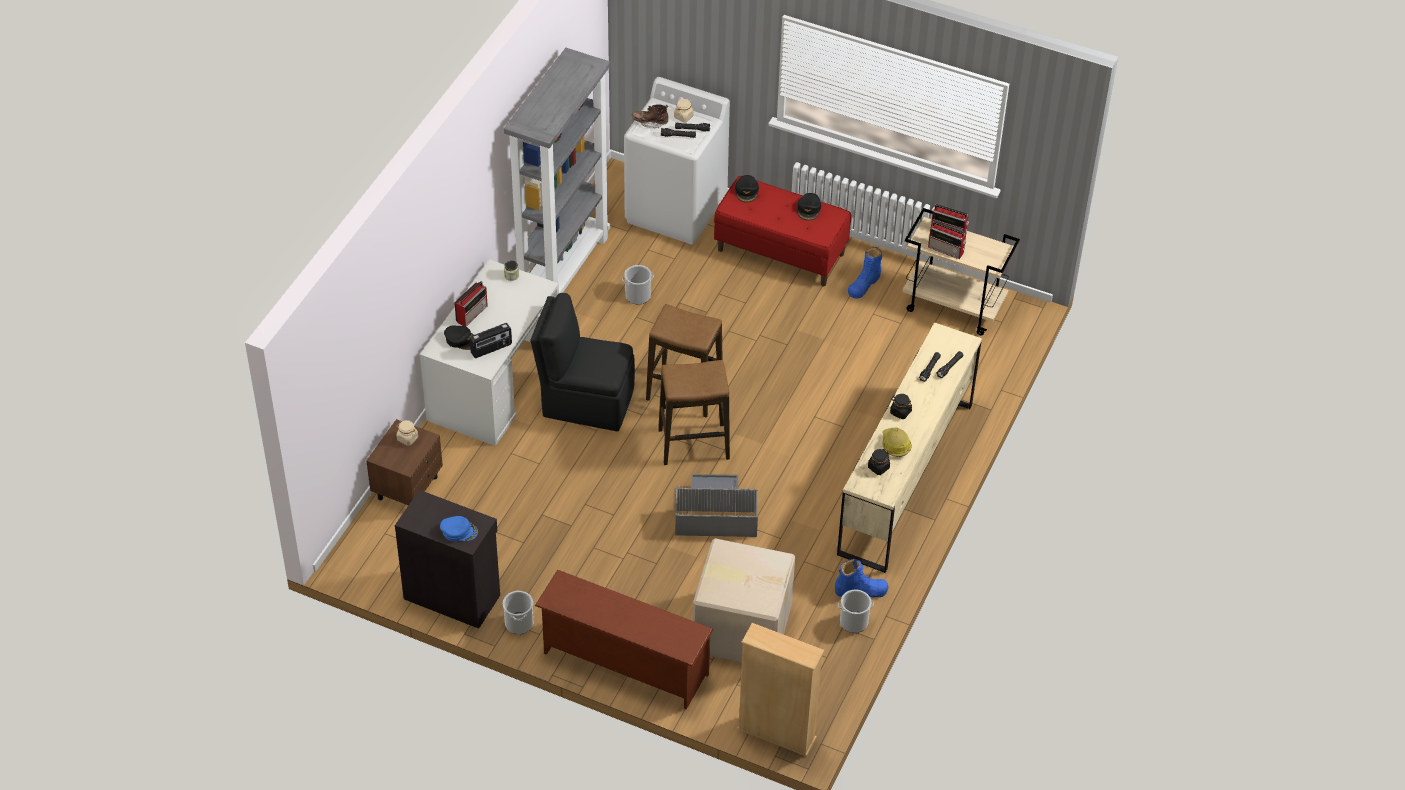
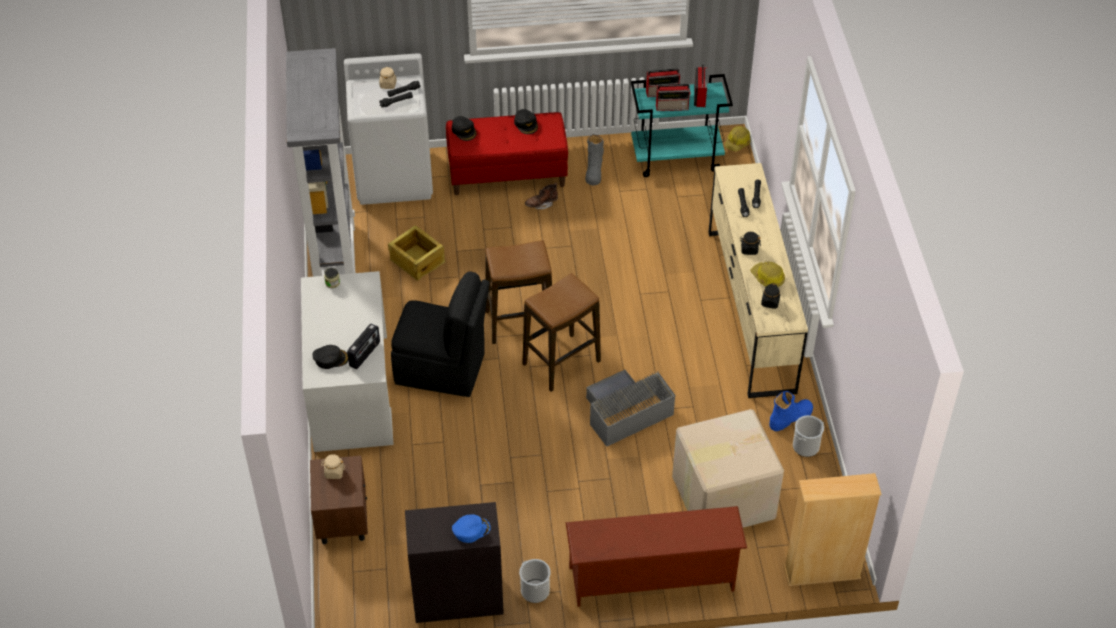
camera: 30 degrees left, 0 degrees up
(472, 313) = (323, 331): radio -> radio (700, 95)
(585, 401) = (442, 369): black chair -> black chair turned 150 degrees counterclockwise
(638, 295) = (417, 260): bucket -> crate
(650, 122) = (363, 100): brown boot -> brown boot (541, 204)
(864, 284) = (594, 171): blue boot -> grey boot
(954, 307) = (677, 158): beige cart -> turquoise cart
(1026, 317) = (737, 143): none -> hard hat

